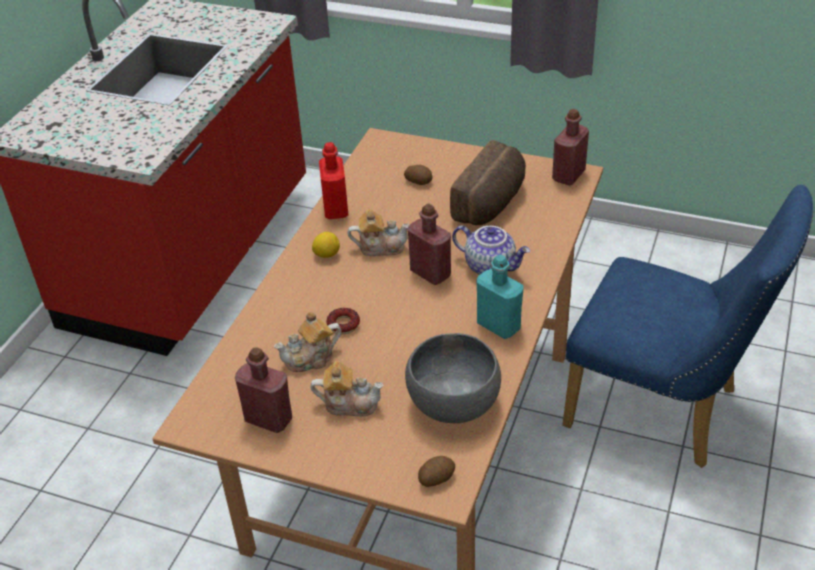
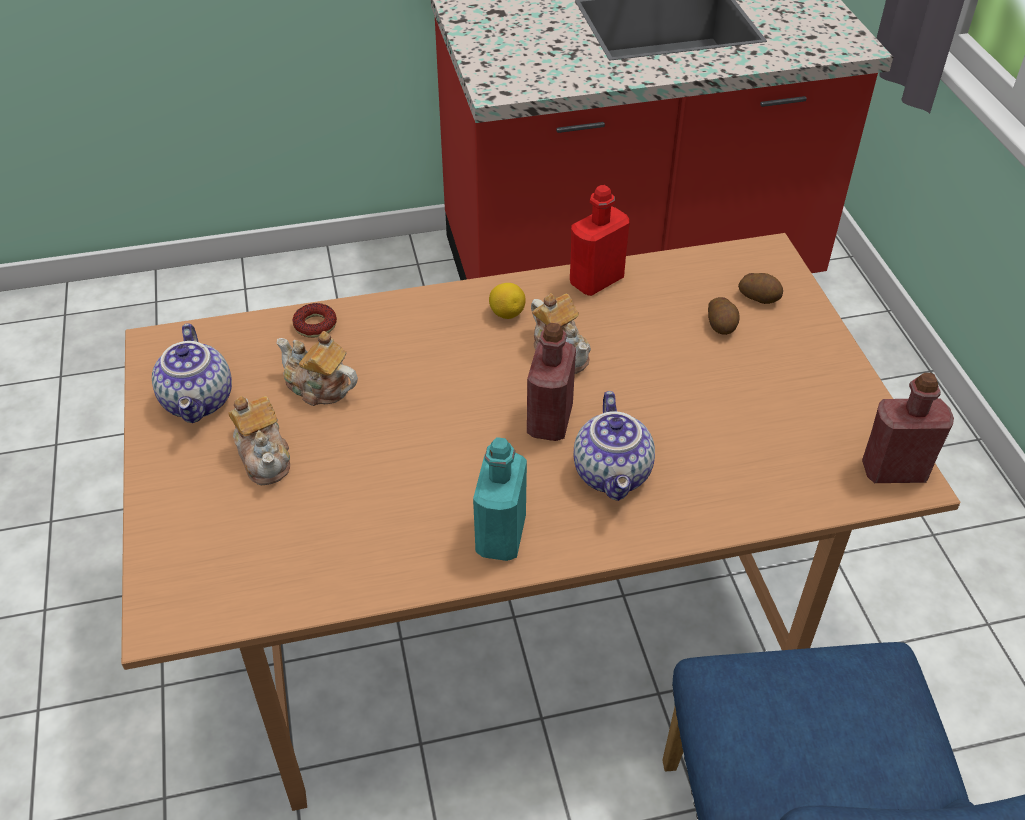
camera: 55 degrees right, 5 degrees up
(268, 419) = (200, 401): red bottle -> teapot
(343, 324) = (395, 387): donut -> donut (315, 325)
(436, 478) = (184, 597): potato -> potato (759, 297)
(454, 402) = (326, 554): grey bowl -> none
(492, 203) = (747, 416): bread -> none

